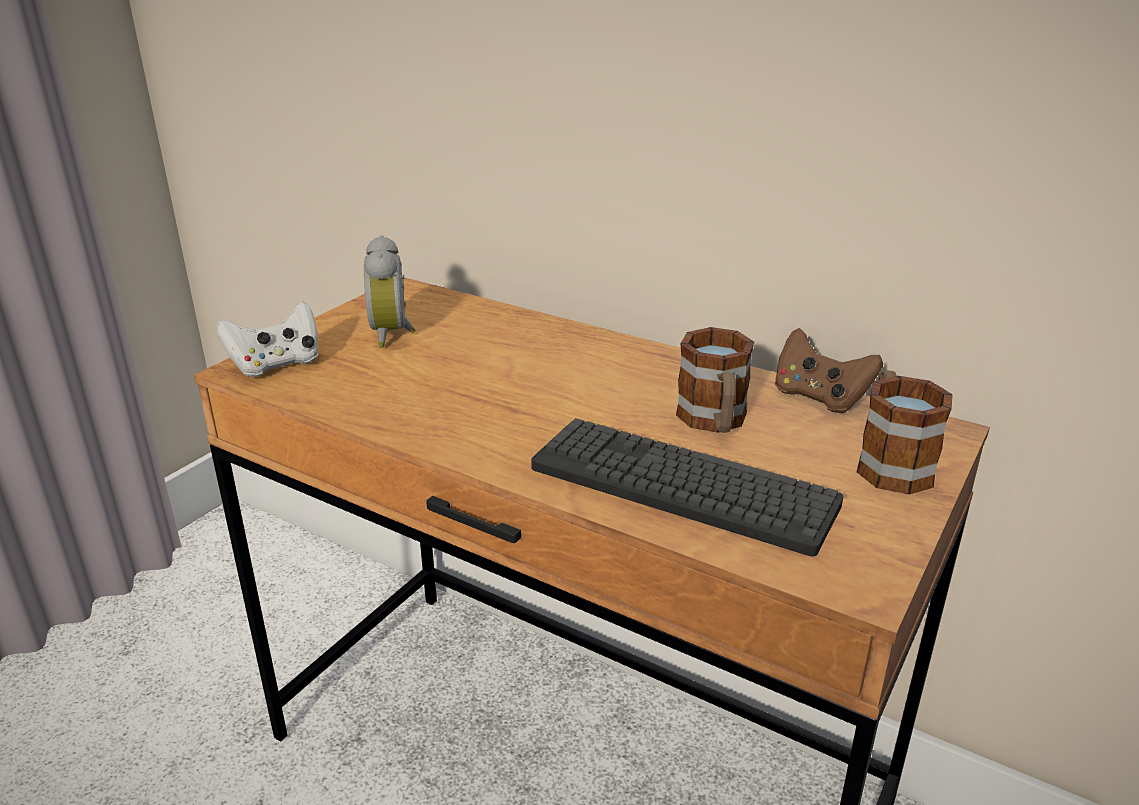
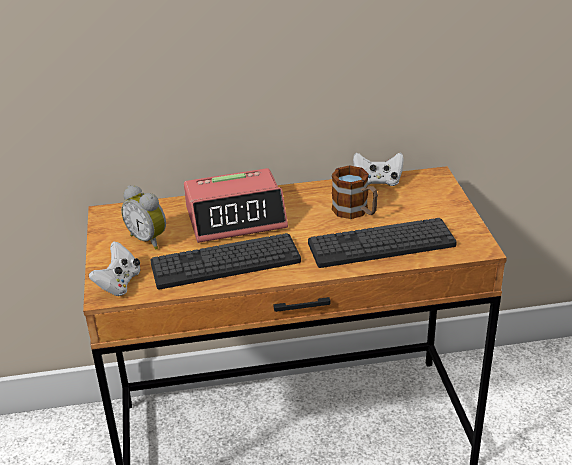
camera: 40 degrees left, 5 degrees up
(426, 400) = (225, 262): none -> keyboard
(535, 355) = (236, 217): none -> alarm clock
(819, 397) = (377, 181): brown game controller -> white game controller
(890, 462) = (434, 197): mug -> none

